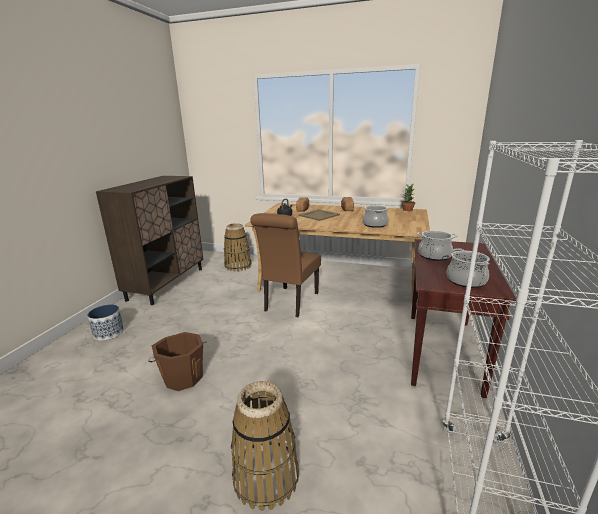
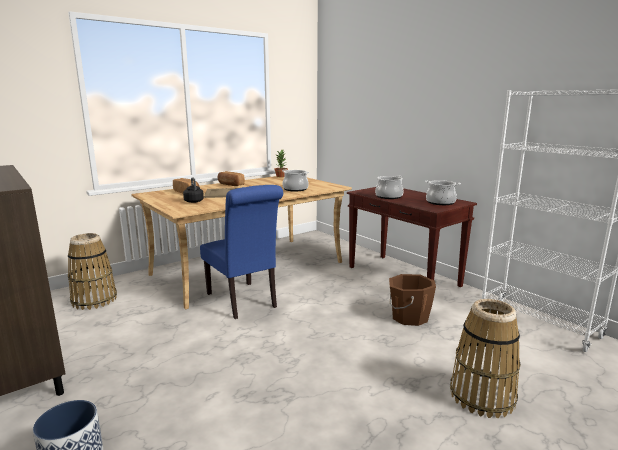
camera: 55 degrees left, 5 degrees down
(183, 377) = (293, 407): brown bucket -> brown bucket (408, 317)
(289, 303) = (244, 302): brown chair -> blue chair

